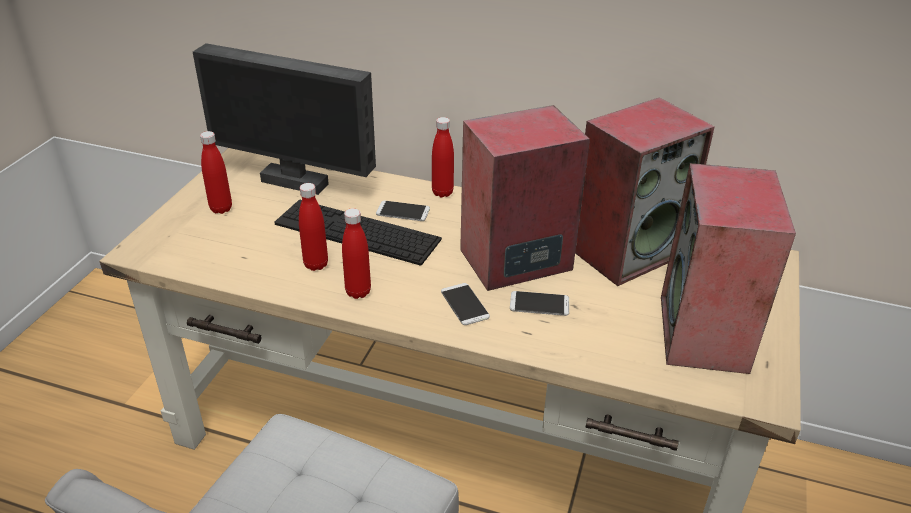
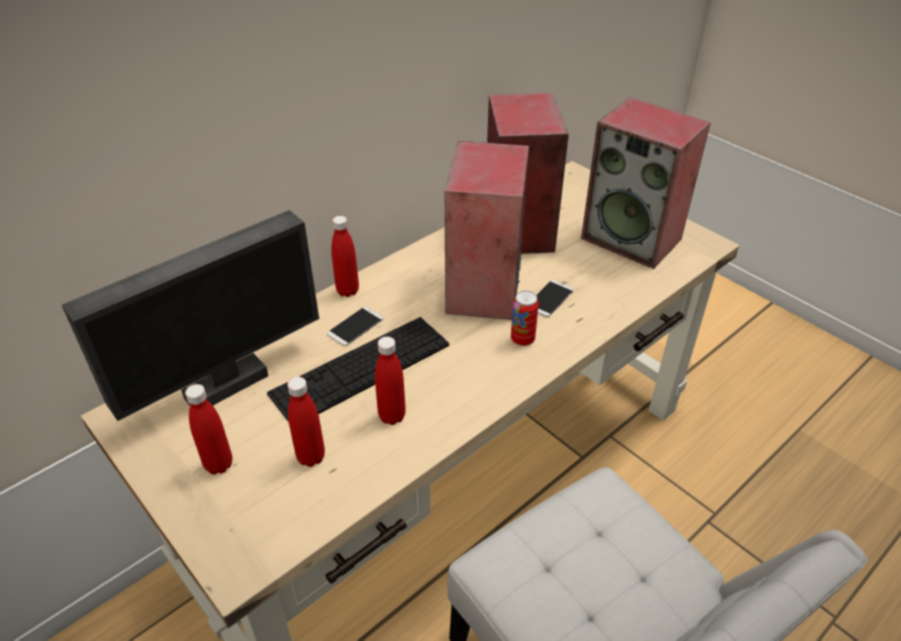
camera: 60 degrees left, 5 degrees up
(358, 292) = (458, 400): red bottle -> red bottle (311, 457)
(464, 304) = (522, 339): phone -> can

